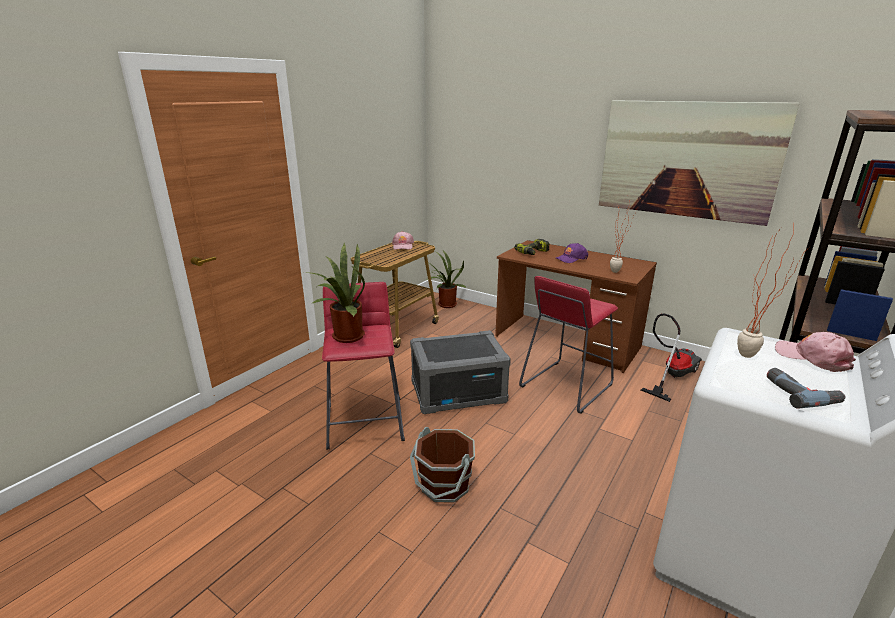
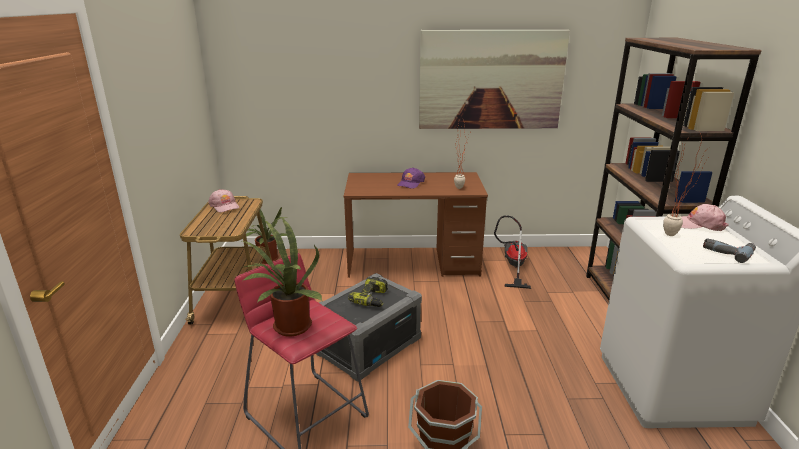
camera: 35 degrees left, 0 degrees up
(533, 253) = (372, 185): power drill -> power drill (372, 299)
(566, 386) = (450, 303): red stool -> none

